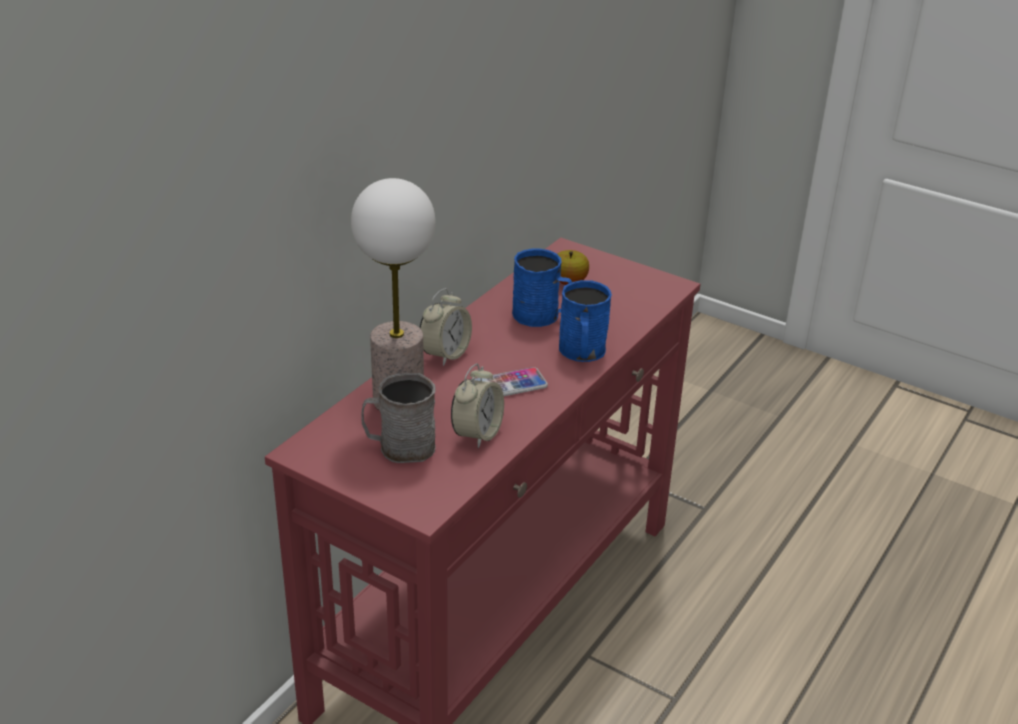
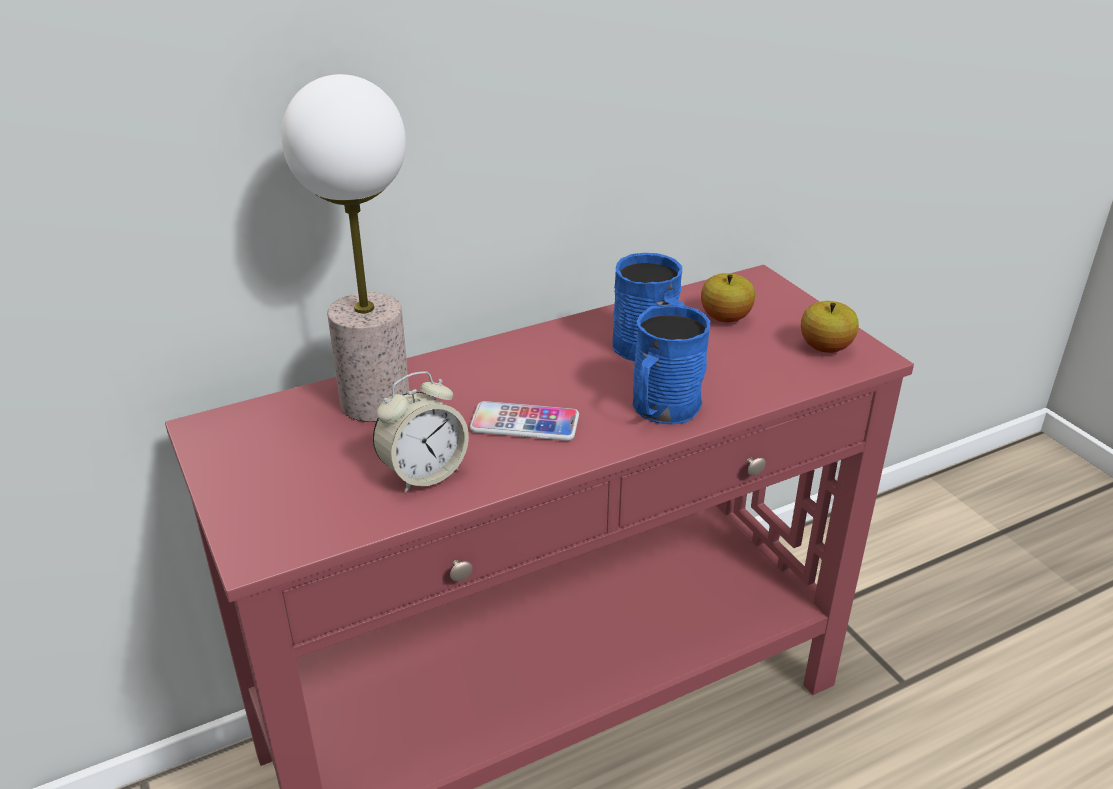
camera: 30 degrees right, 0 degrees up
(399, 447) = (315, 459): grey mug -> none
(445, 354) = (486, 363): alarm clock -> none
(644, 286) = (825, 348): none -> apple

